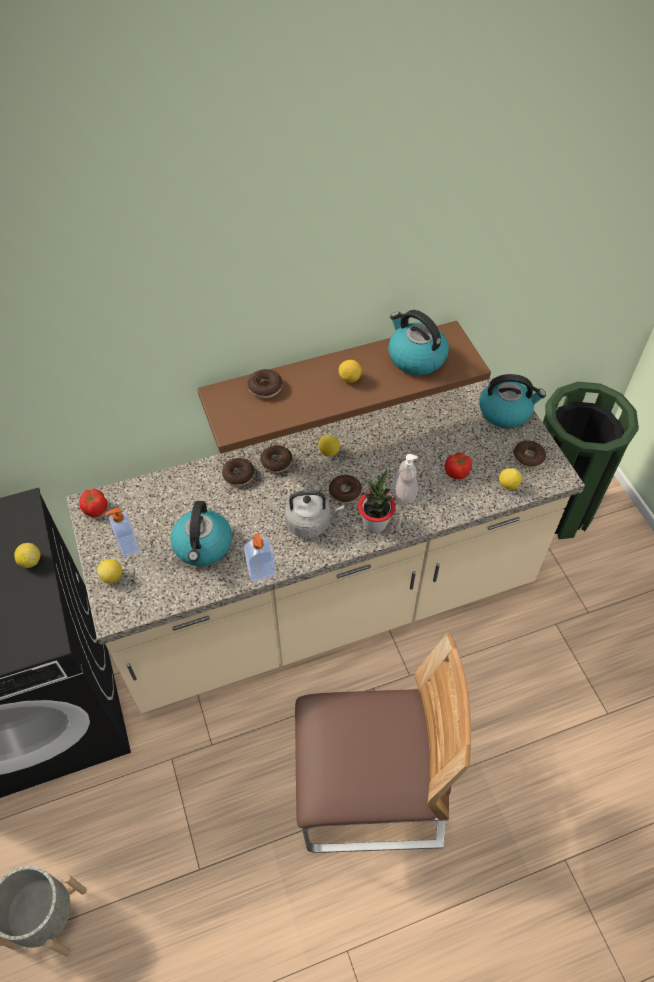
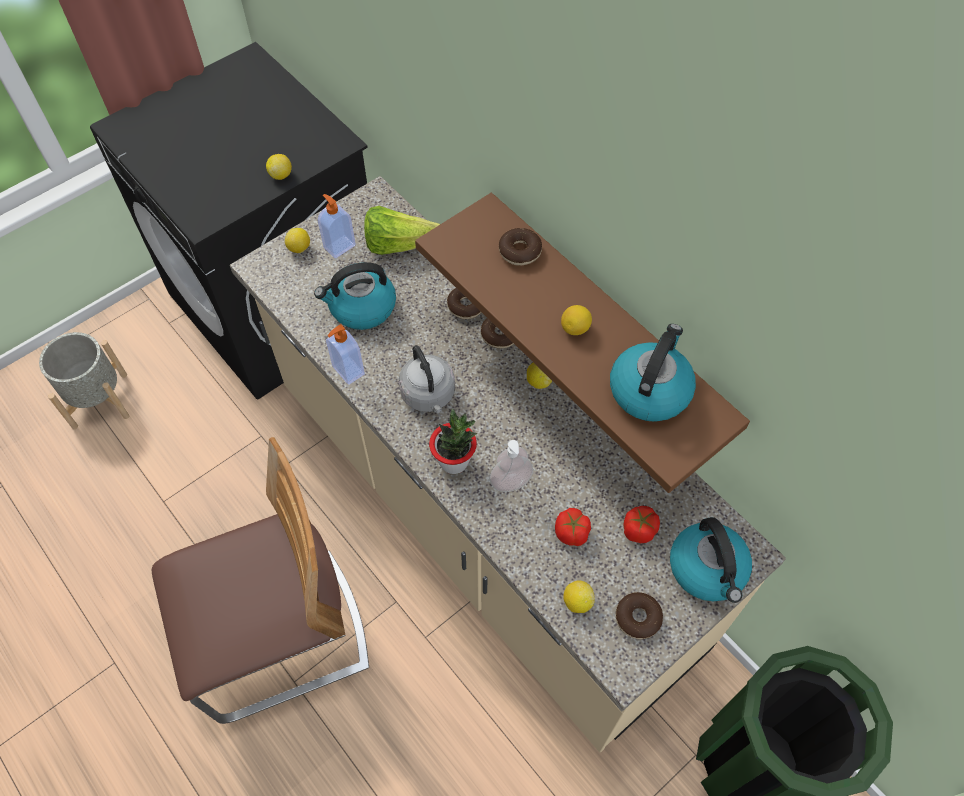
camera: 70 degrees right, 5 degrees up
(95, 509) = (373, 204): tomato -> tomato (638, 530)
(151, 503) = (397, 244): none -> lettuce
(345, 492) = (486, 416): donut -> none
(371, 789) = (279, 635): chair -> chair turned 90 degrees counterclockwise

